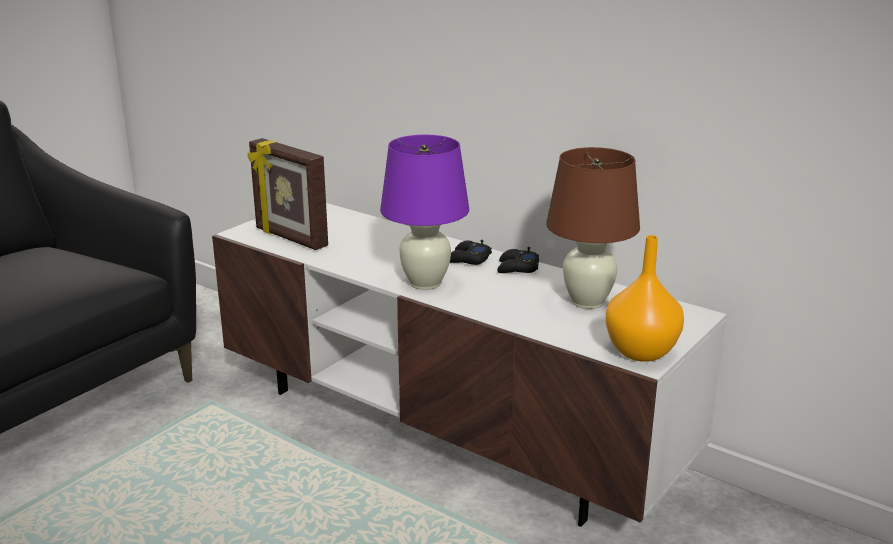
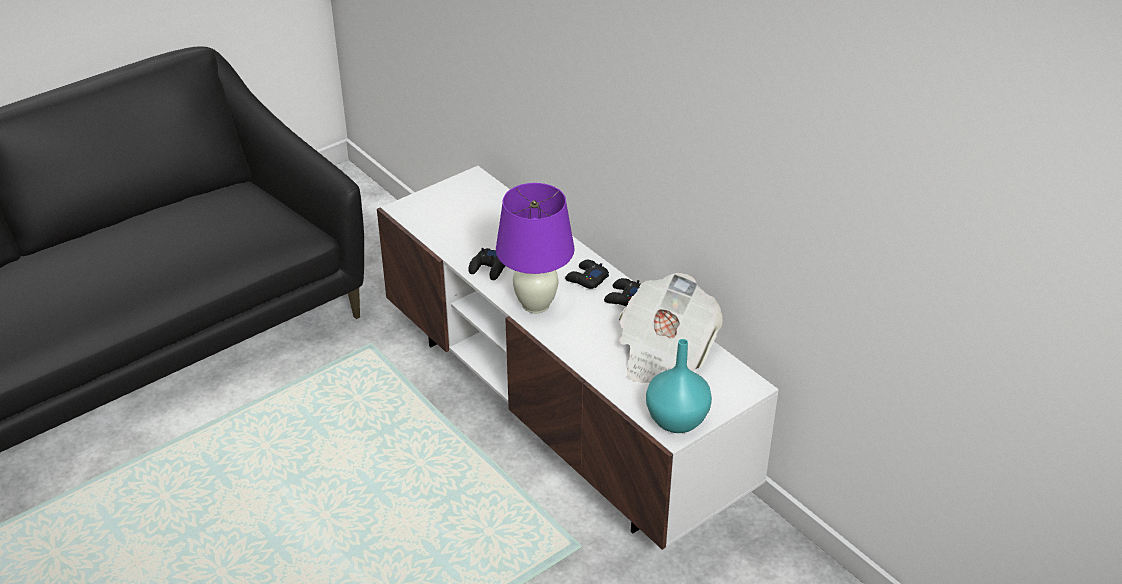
camera: 15 degrees right, 15 degrees up
(290, 238) = (442, 223): picture frame -> none
(359, 263) = (489, 268): none -> black game controller
(588, 301) = (664, 352): brown table lamp -> newspaper
(642, 352) = (677, 422): orange vase -> turquoise vase

